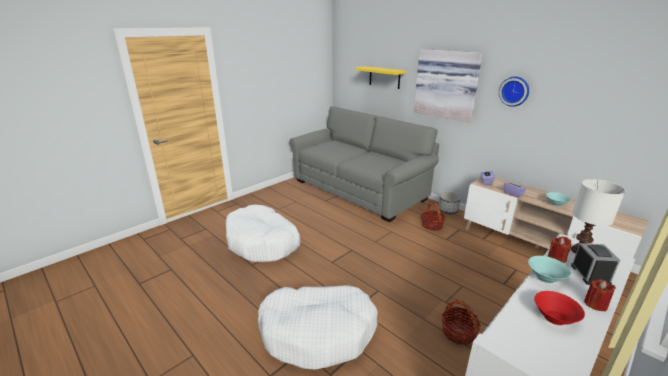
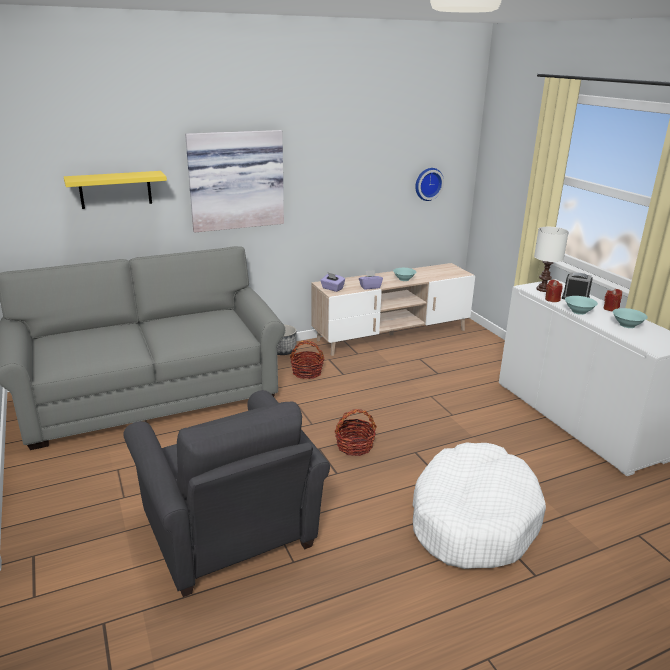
camera: 70 degrees left, 0 degrees up
(262, 242) = (230, 537): white dog bed -> grey armchair
(458, 332) = (497, 423): basket -> basket (354, 446)
(514, 91) = (324, 172): wall clock -> wall clock (428, 183)
(554, 317) = (626, 325): red bowl -> turquoise bowl

